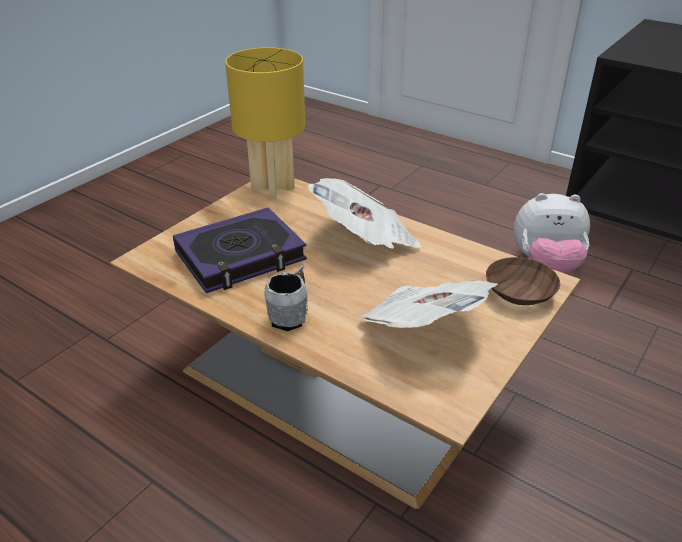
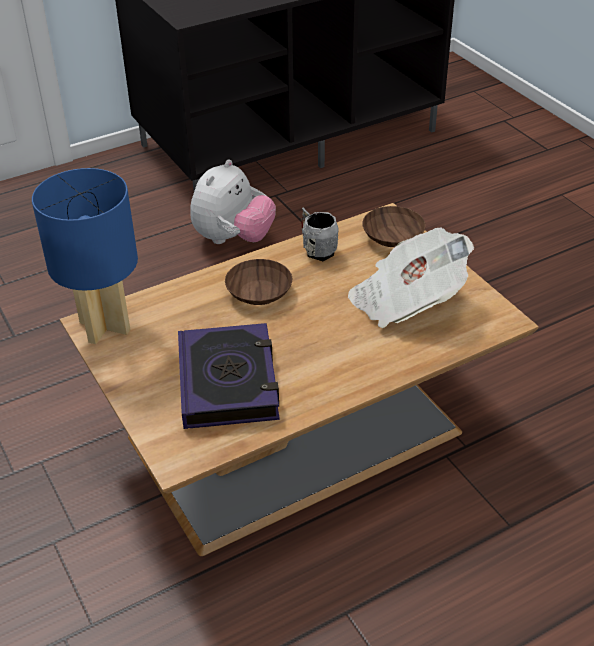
camera: 65 degrees left, 5 degrees up
(273, 187) = (105, 326): yellow table lamp -> blue table lamp
(291, 316) = (348, 371): grey mug -> grey mug (317, 250)
(366, 239) = (259, 292): newspaper -> brown bowl

